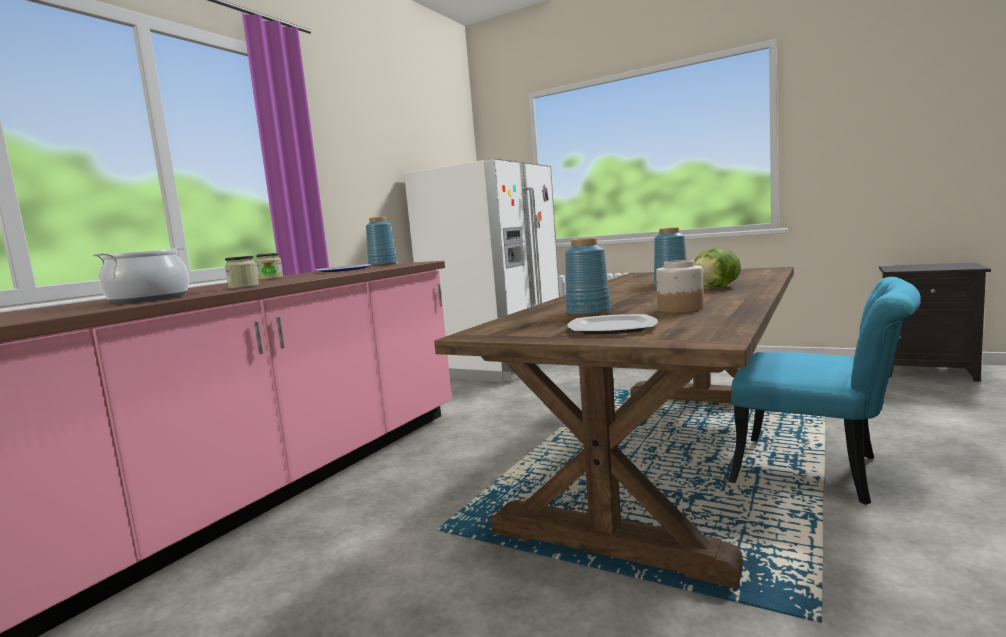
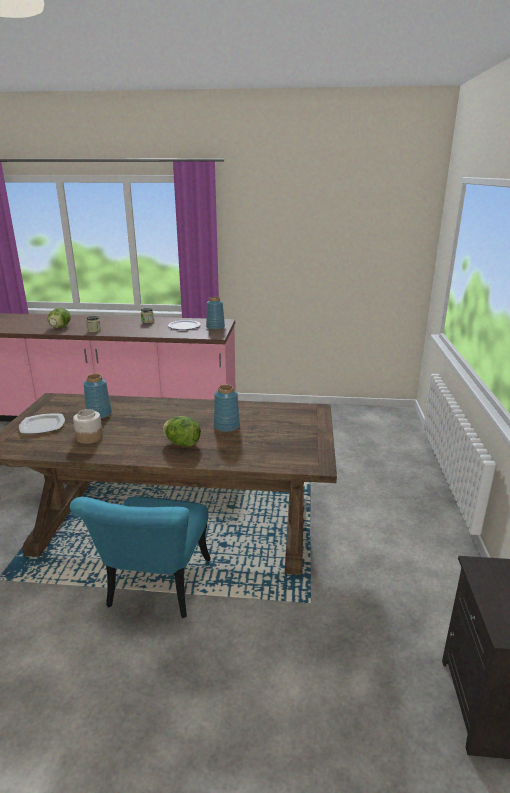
camera: 65 degrees right, 15 degrees up
(149, 299) = (60, 327): cooking pot -> lettuce
(498, 365) = (354, 422): white fridge -> none

